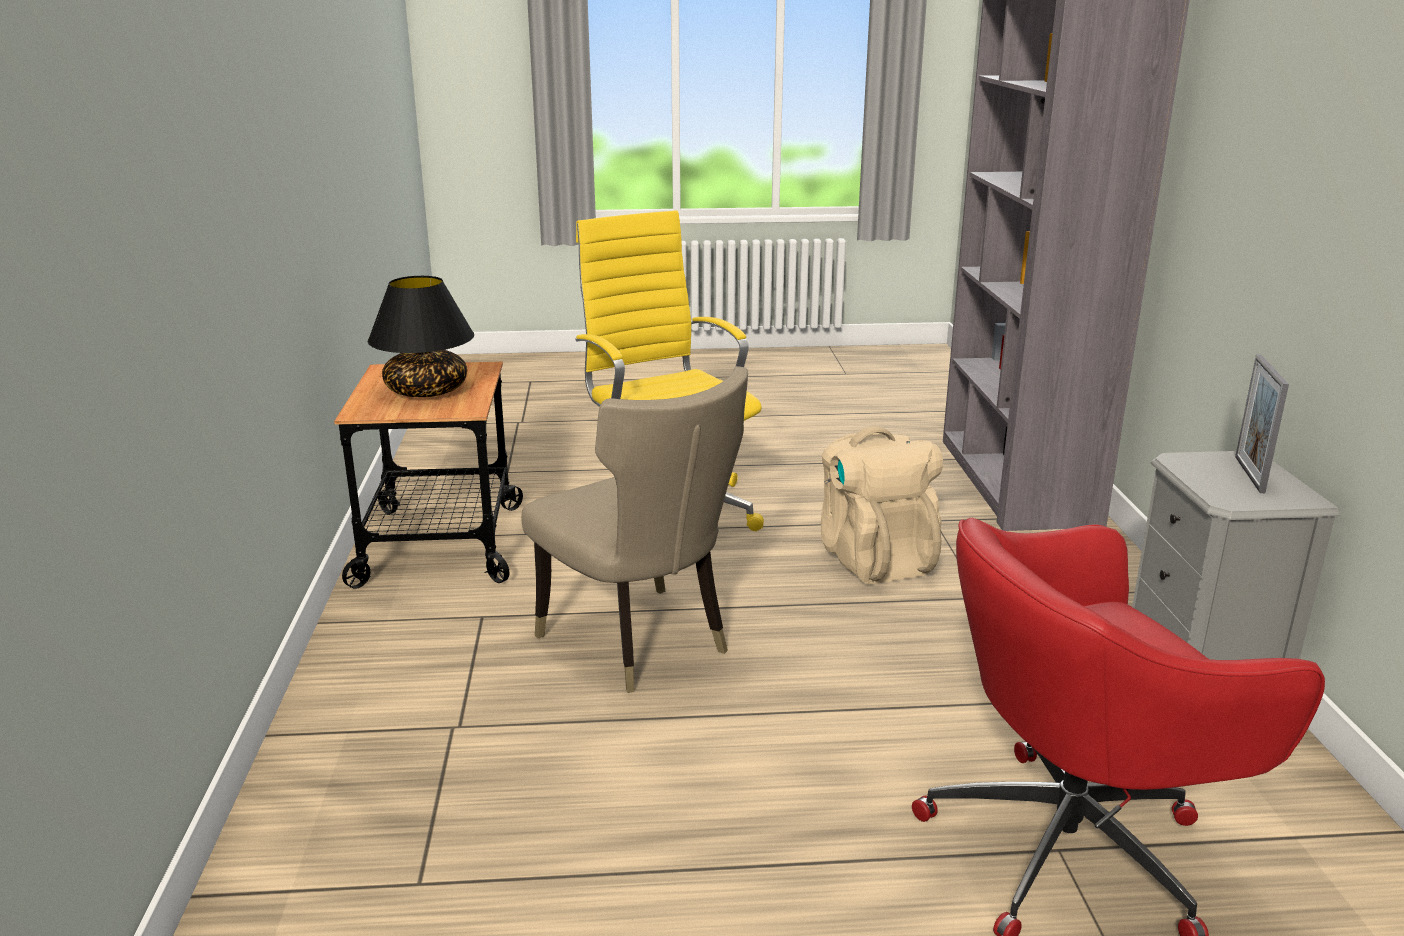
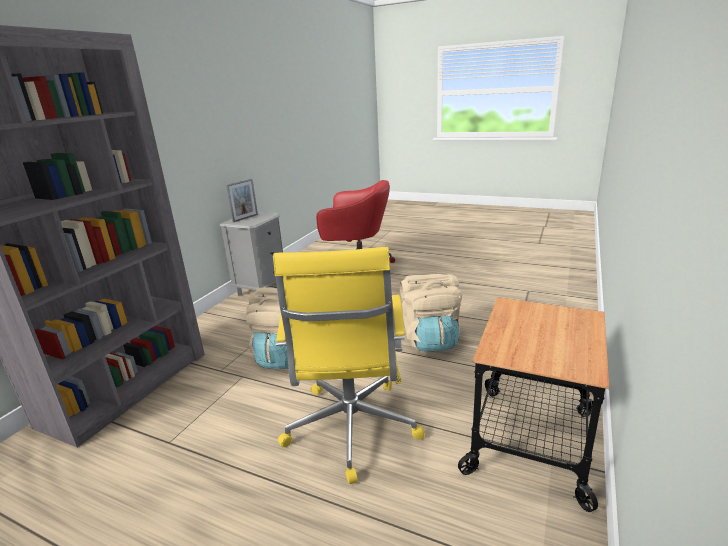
camera: 150 degrees left, 0 degrees up
(426, 391) = (541, 330): black table lamp -> none
(641, 643) = (430, 339): beige chair -> beige backpack

